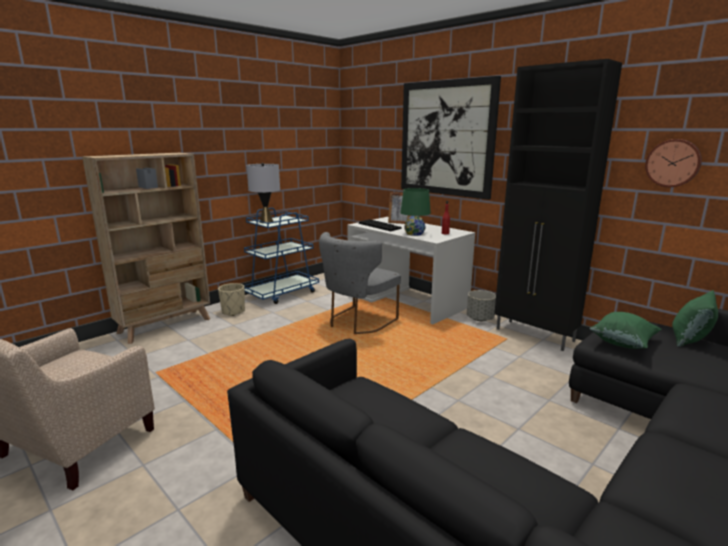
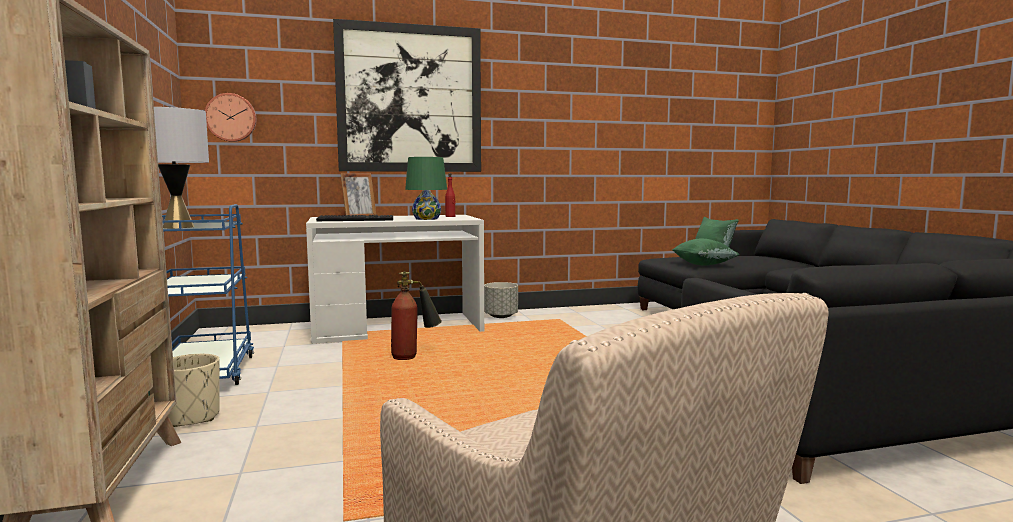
camera: 60 degrees left, 10 degrees down
(357, 322) = (414, 356): grey chair -> fire extinguisher
(535, 335) = (565, 312): black cabinet -> none
(673, 163) = (643, 123): wall clock -> wall clock (231, 117)

